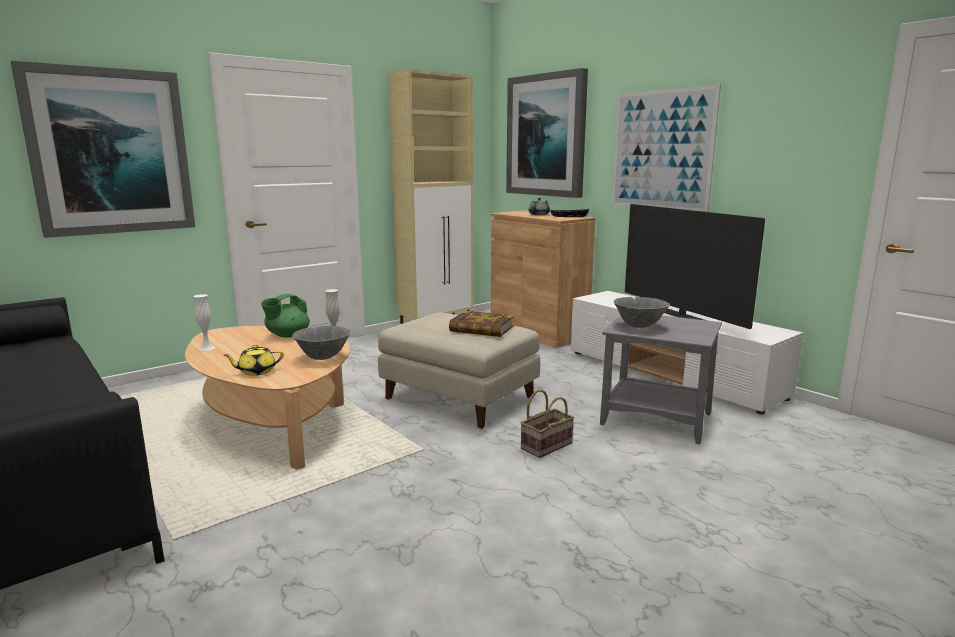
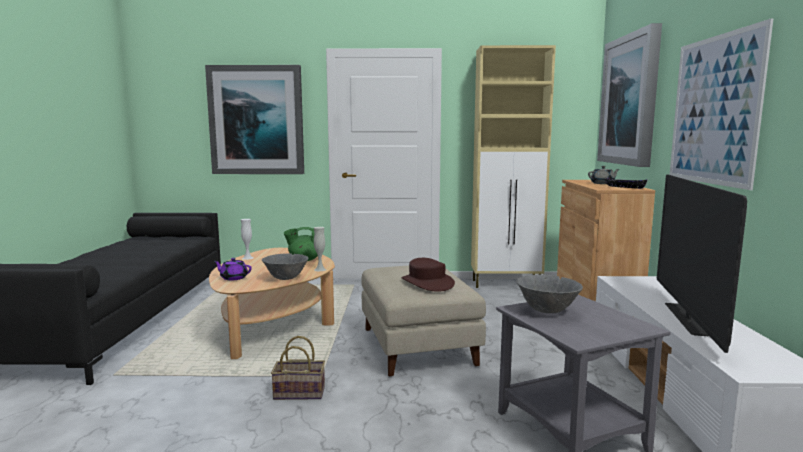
camera: 40 degrees right, 5 degrees down
(256, 371) = (233, 278): yellow teapot -> purple teapot
(481, 329) = (427, 283): book -> brown hat
(546, 445) = (415, 411): basket -> basket (301, 392)

